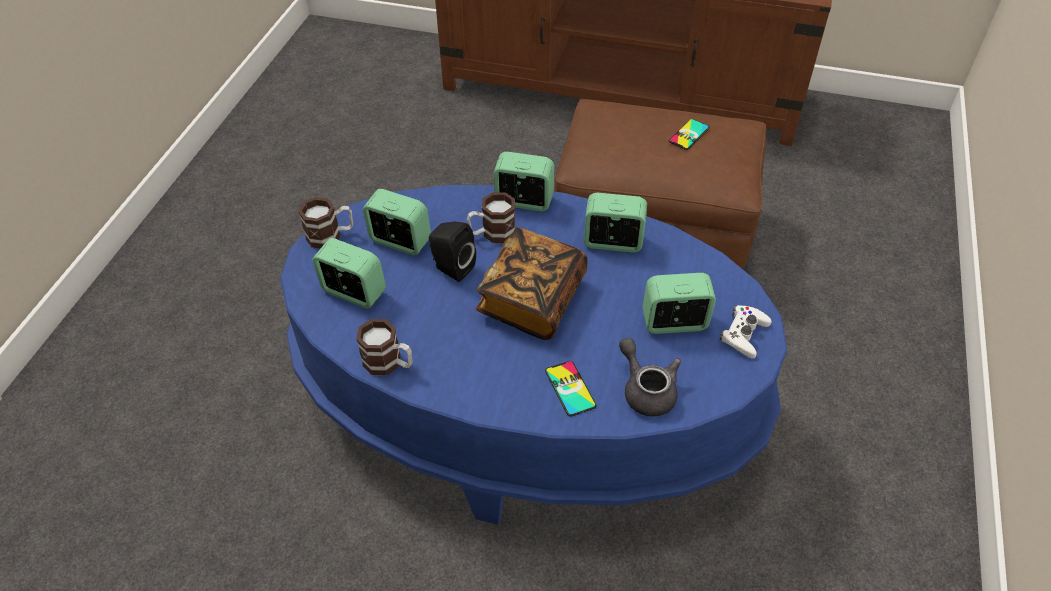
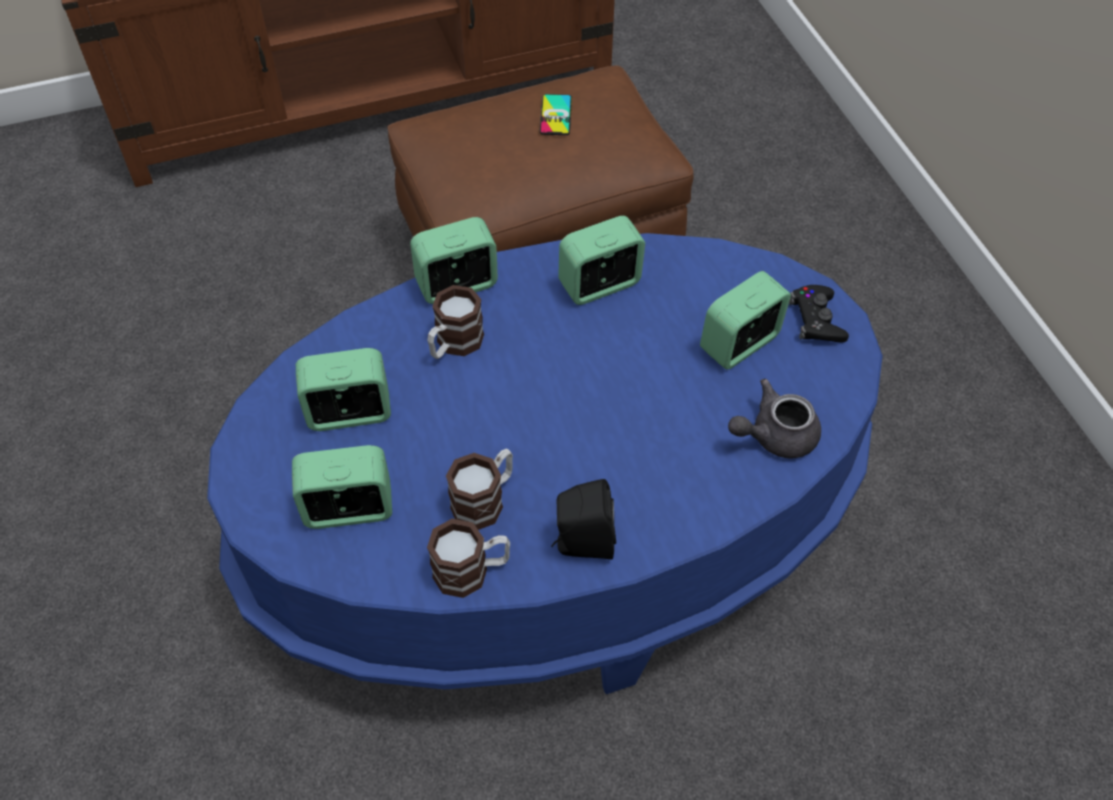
camera: 35 degrees left, 5 degrees up
(331, 235) = (251, 453): mug -> mug (485, 500)
(451, 268) = (443, 413): black speaker -> black speaker (582, 544)
(532, 300) = (569, 401): book -> none
(570, 388) = (697, 480): phone -> none
(646, 390) = (774, 436): grey teapot -> grey teapot turned 45 degrees counterclockwise
(744, 334) = (816, 320): white game controller -> black game controller

